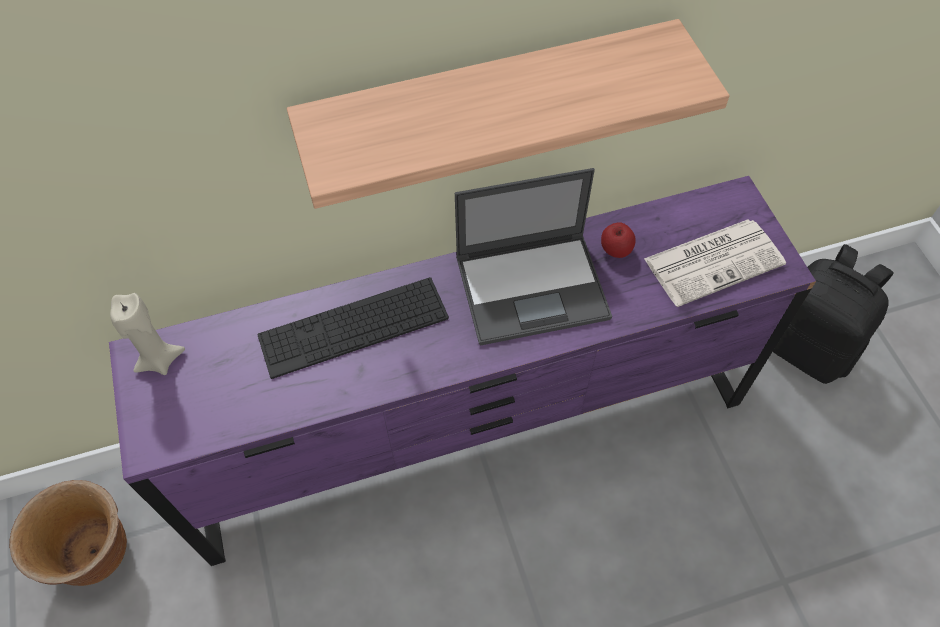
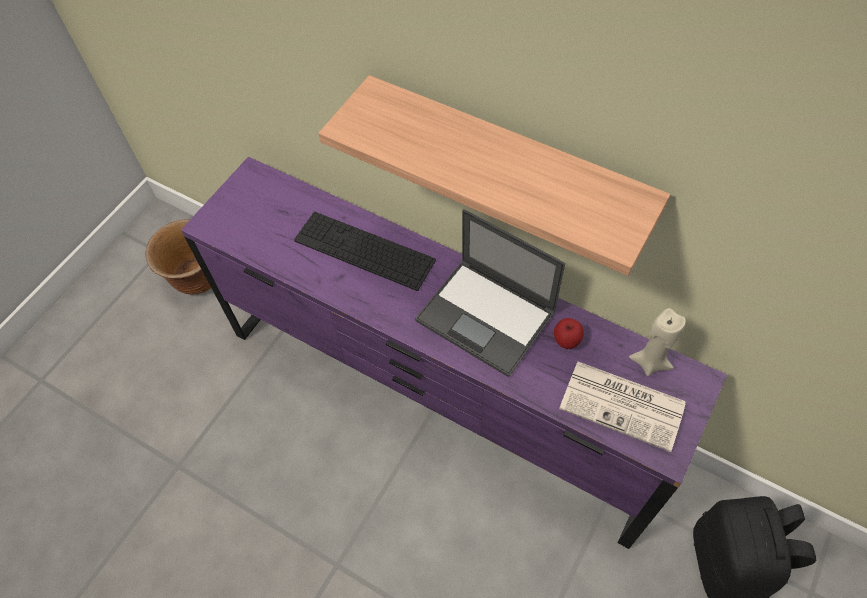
camera: 50 degrees right, 0 degrees up
(159, 359) = (258, 185): beige candle -> beige candle (650, 362)

